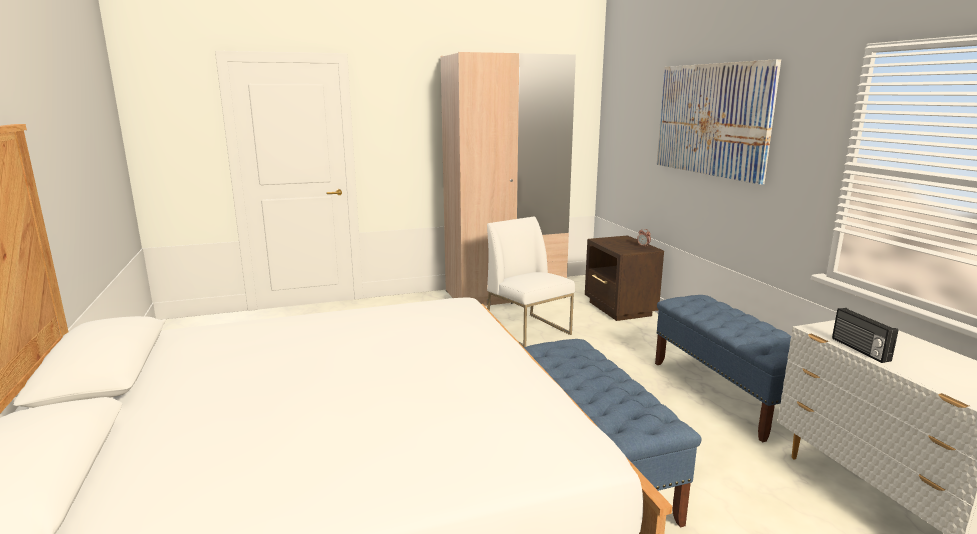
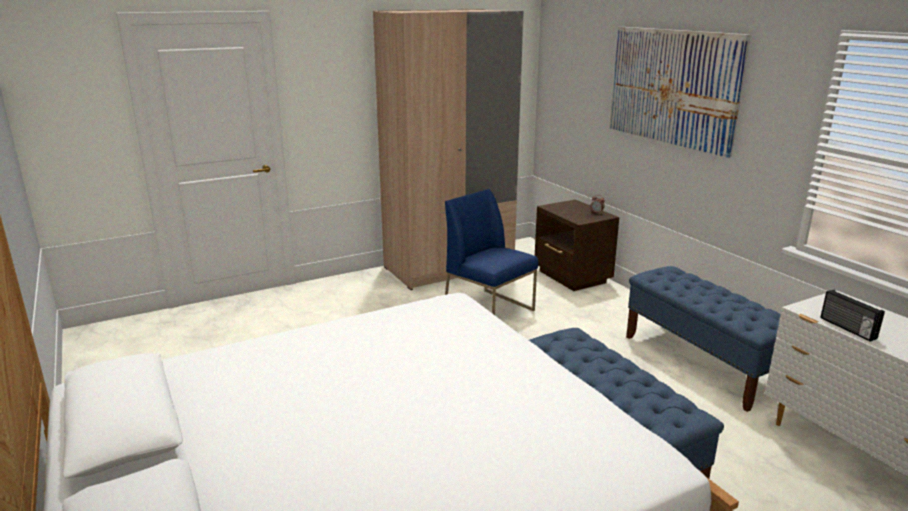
camera: 10 degrees left, 5 degrees up
(529, 330) = (490, 309): white chair -> blue chair

